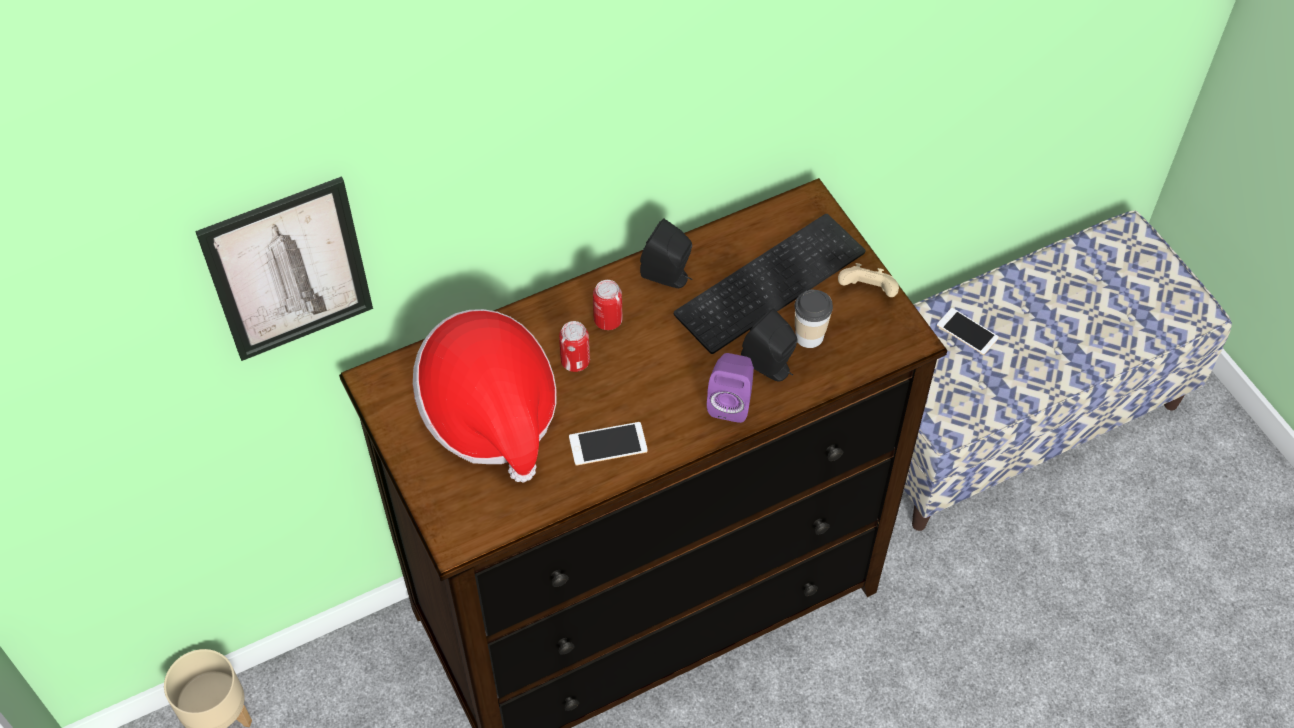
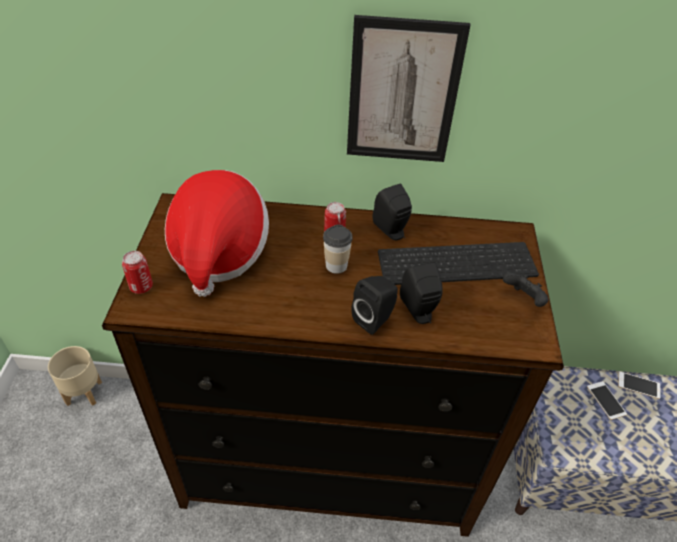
camera: 30 degrees right, 10 degrees down
(288, 270) = (129, 88): picture -> picture (403, 93)
(575, 361) = (295, 248): can -> can (141, 286)
(608, 444) = (273, 303): phone -> phone (639, 385)
(731, 402) = (375, 319): purple speaker -> black speaker
(809, 336) = (461, 306): cup -> cup (336, 266)
(867, 291) = (524, 300): beige game controller -> black game controller

